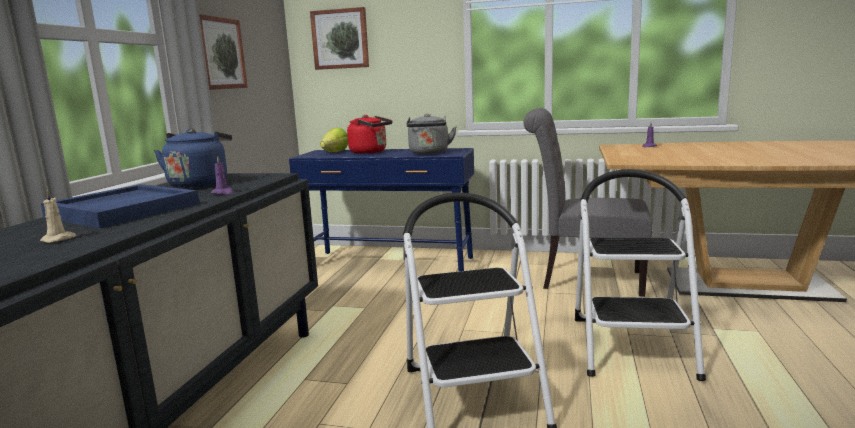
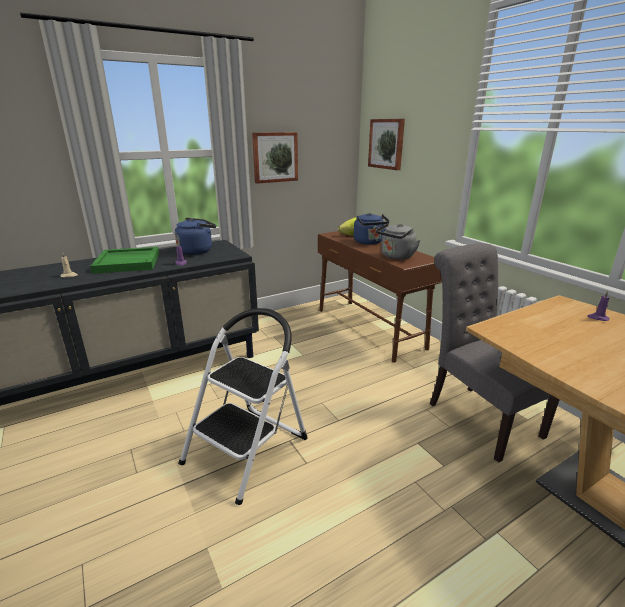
camera: 45 degrees right, 10 degrees up
(124, 210) = (128, 262): blue tray -> green tray
(370, 152) = (369, 242): red kettle -> blue kettle
(389, 264) = (368, 329): blue console table -> brown console table
(631, 345) = (398, 491): step ladder -> none

